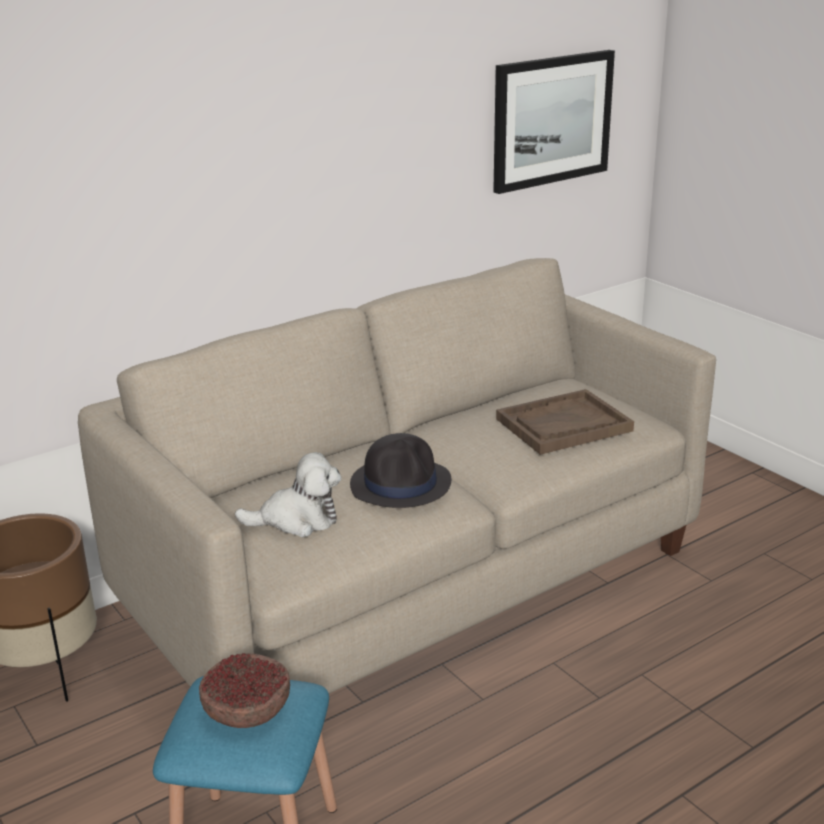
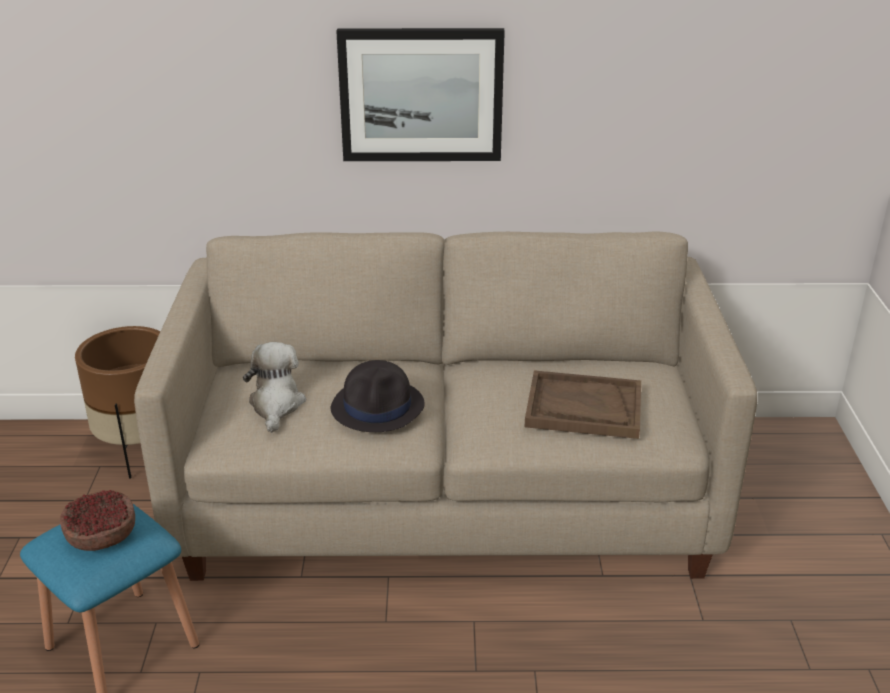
camera: 35 degrees right, 5 degrees up
(297, 520) = (276, 405): plush toy -> plush toy turned 120 degrees counterclockwise
(551, 120) = (741, 92): picture -> picture (421, 95)

